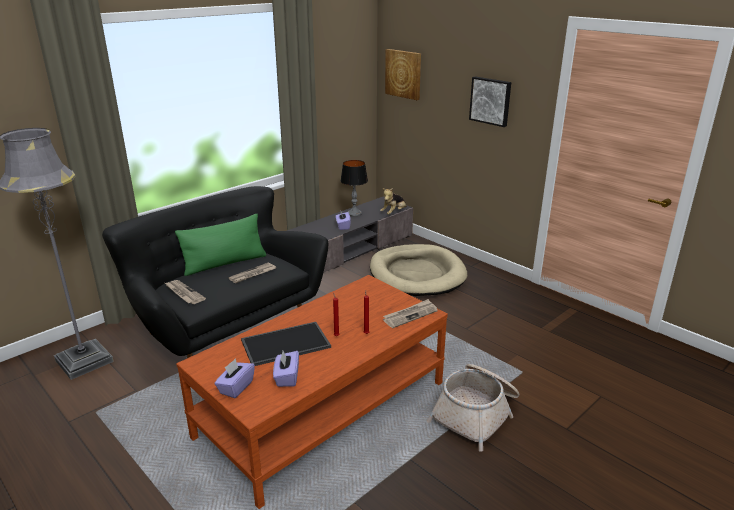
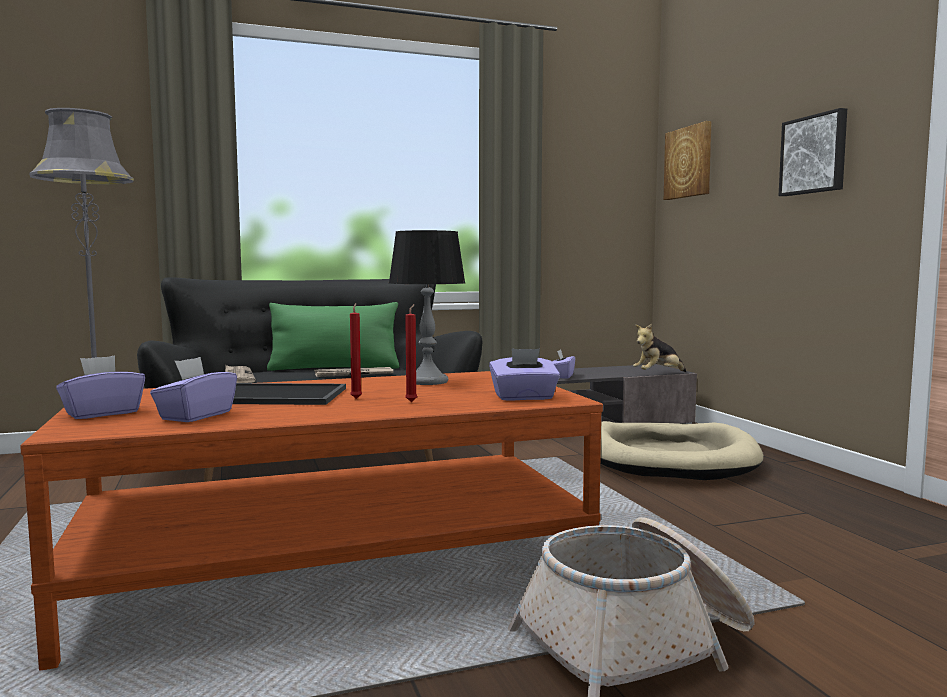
camera: 25 degrees right, 20 degrees down
(354, 213) = (593, 370): table lamp -> table lamp (427, 381)
(410, 315) = (524, 397): newspaper -> purple tissue box

